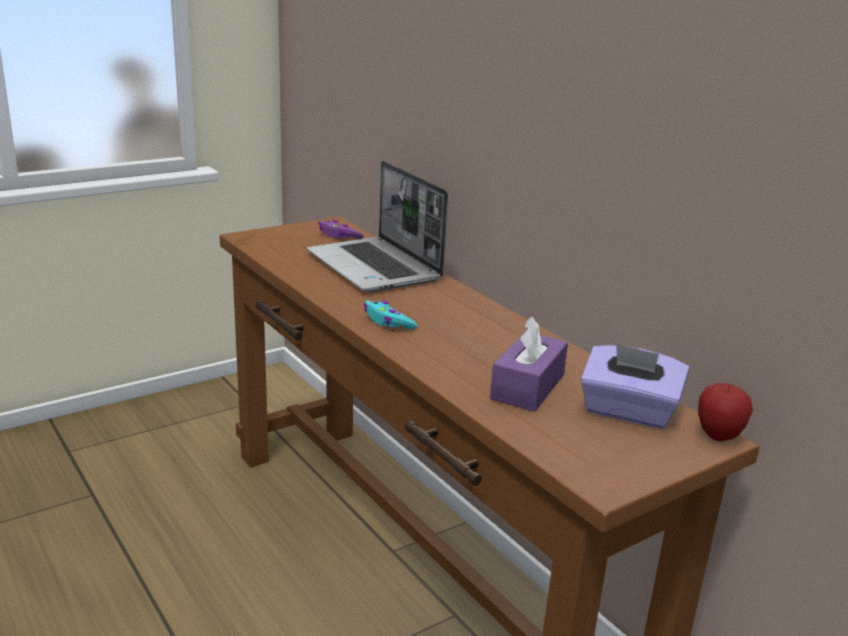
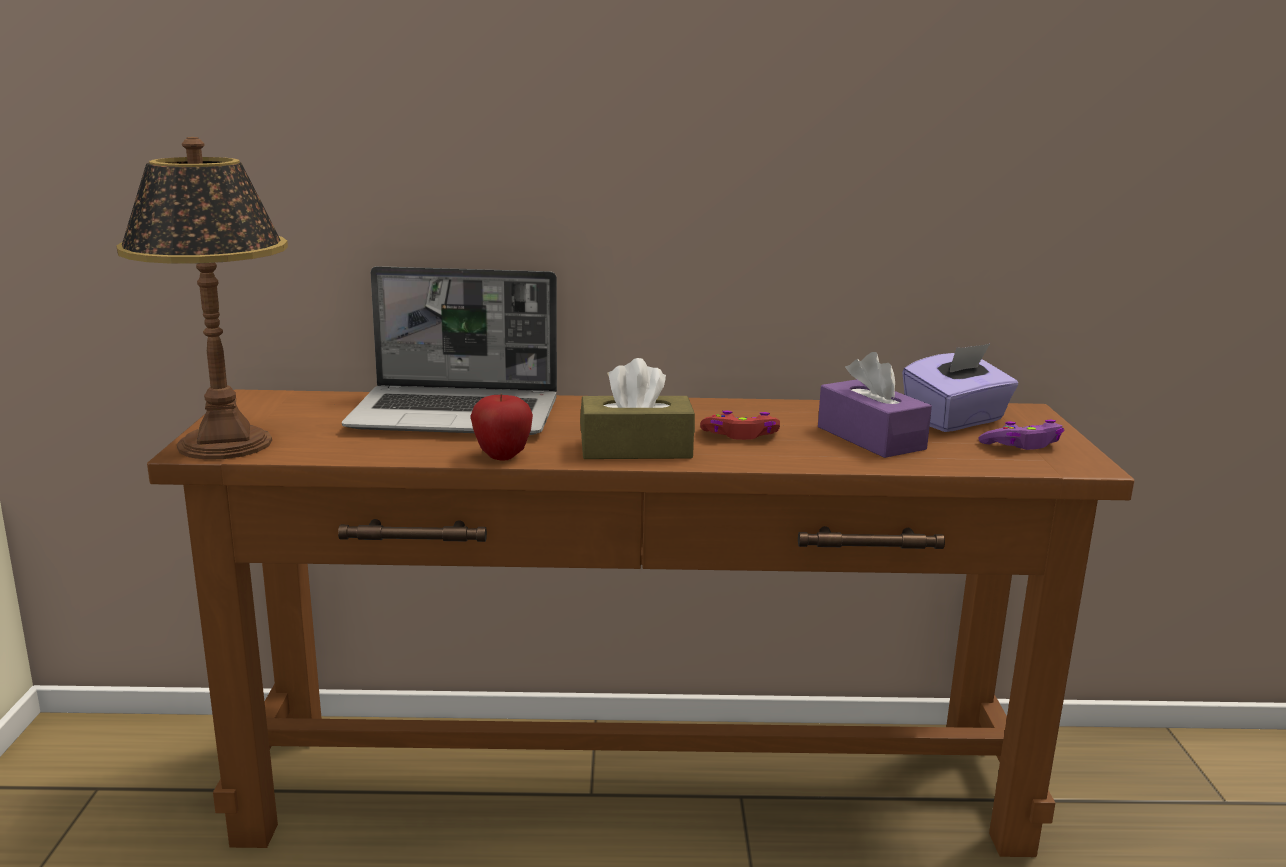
camera: 55 degrees left, 5 degrees down
(259, 238) = (224, 444): none -> table lamp
(339, 236) = (312, 405): purple game controller -> purple game controller (1023, 445)
(388, 322) = (636, 449): turquoise game controller -> brown tissue box
(461, 345) = (741, 435): none -> red game controller
(718, 436) = (1023, 408): apple -> apple (502, 456)

